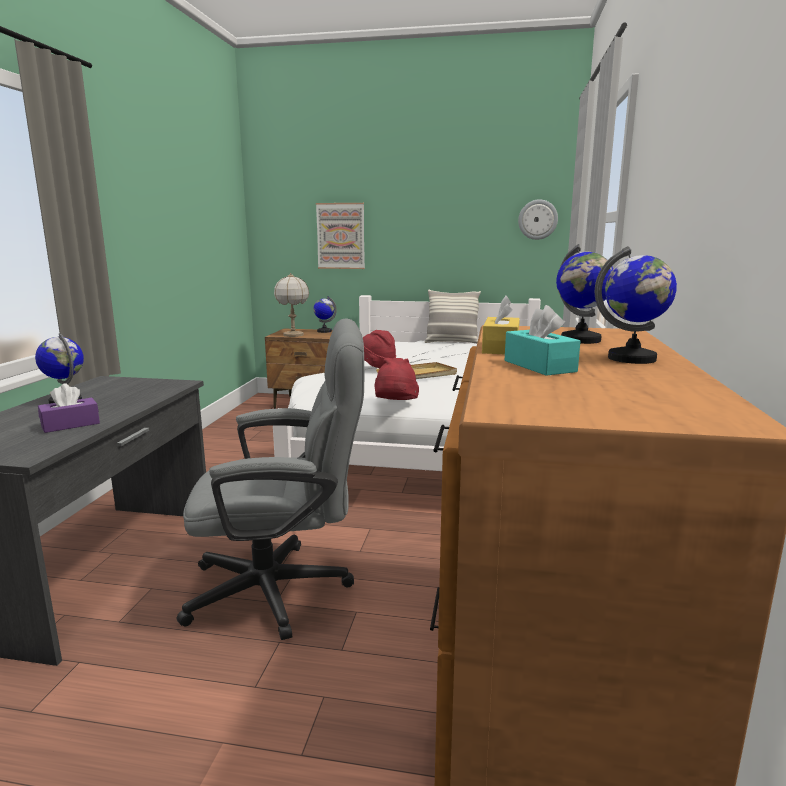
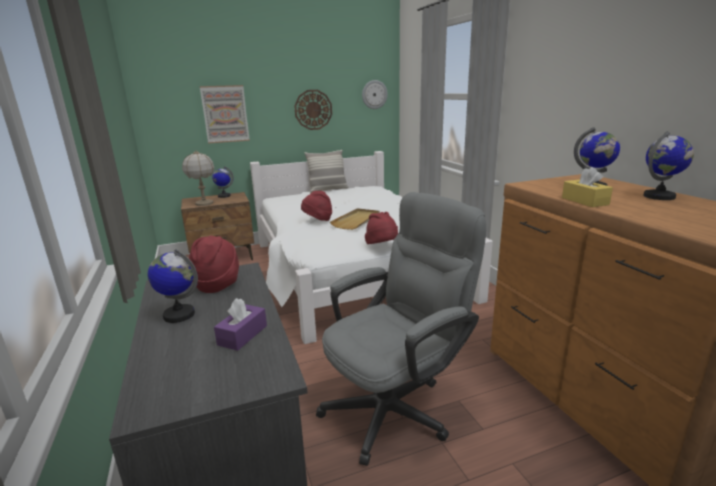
camera: 30 degrees left, 5 degrees up
(136, 388) = (217, 284): none -> red hat
(448, 236) = (313, 110): none -> wall clock
(539, 366) = (648, 211): turquoise tissue box -> none

